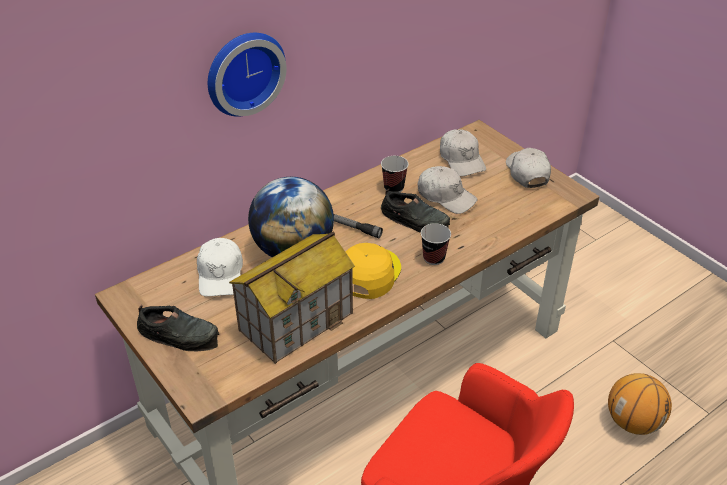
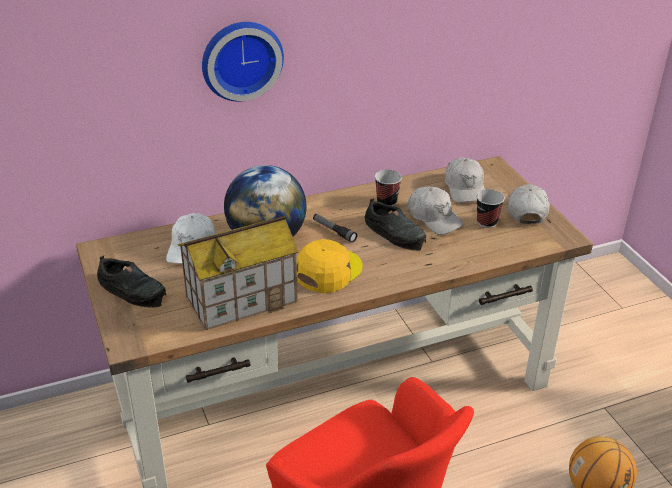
camera: 15 degrees right, 5 degrees down
(434, 258) = (397, 269): cup -> cup (486, 222)

